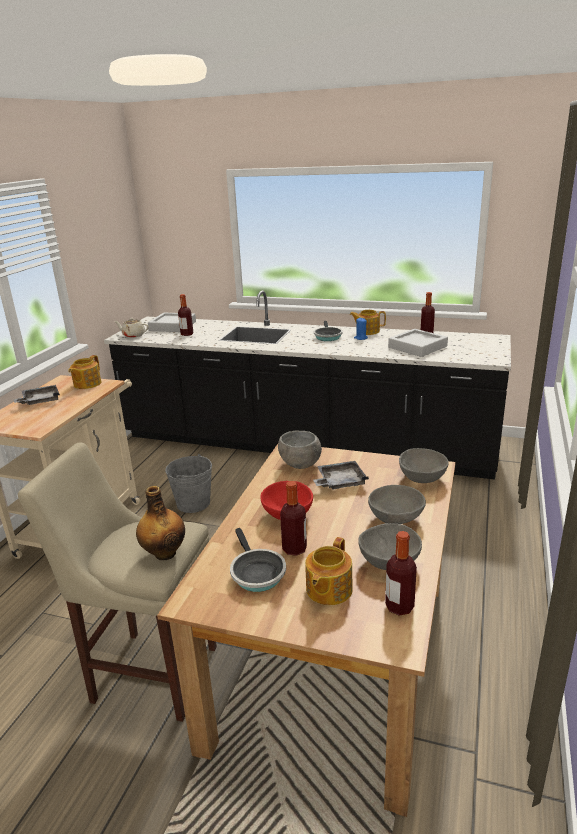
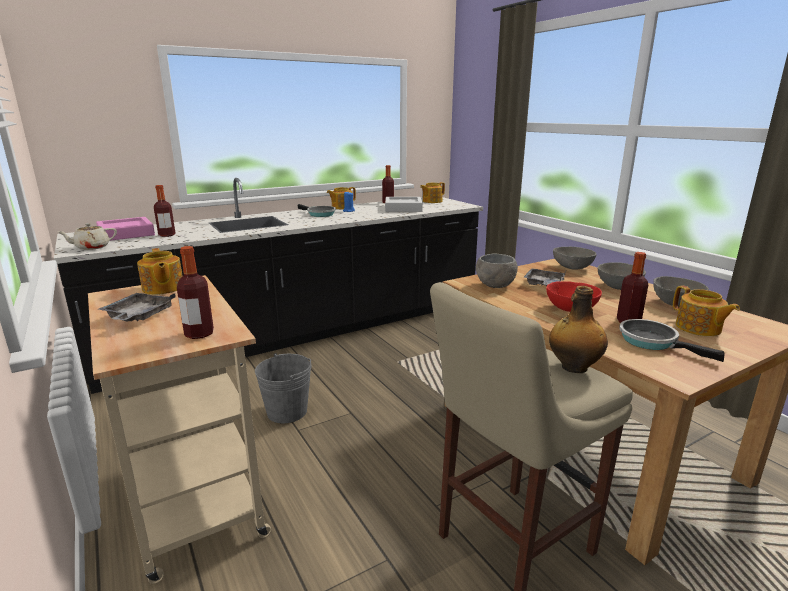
camera: 50 degrees left, 5 degrees down
(172, 326) = (126, 233): grey tray -> pink tray
(256, 573) = (652, 342): frying pan -> frying pan turned 150 degrees counterclockwise
(399, 606) = (736, 317): bottle -> bottle (199, 334)
(476, 343) = (431, 201): none -> teapot

